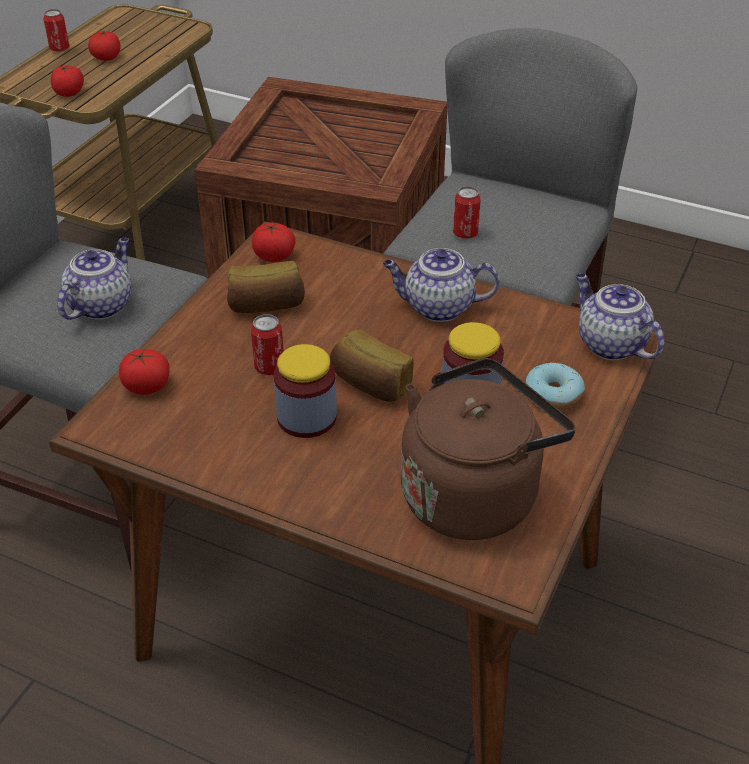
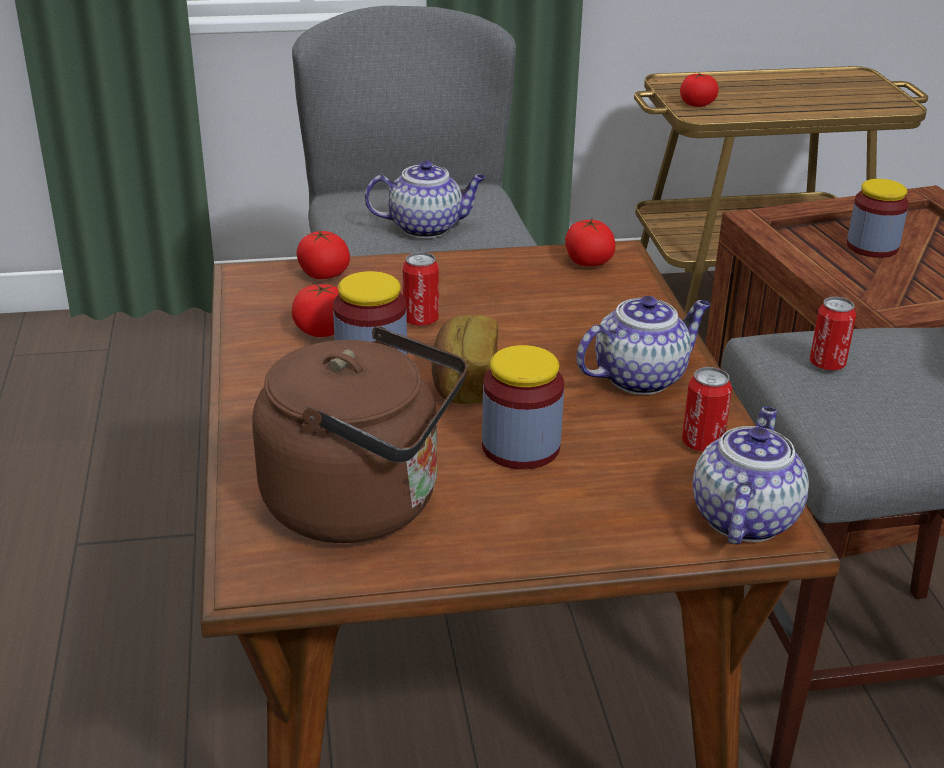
camera: 55 degrees right, 10 degrees down
(59, 49) = (750, 75): can -> can (702, 444)
(106, 58) = (778, 96): tomato -> tomato (322, 331)
(266, 305) = (509, 285): bread -> none
(301, 142) = (872, 247): none -> jar
(437, 307) = (640, 377): teapot -> teapot turned 90 degrees clockwise
(553, 395) = (590, 504): donut -> none

